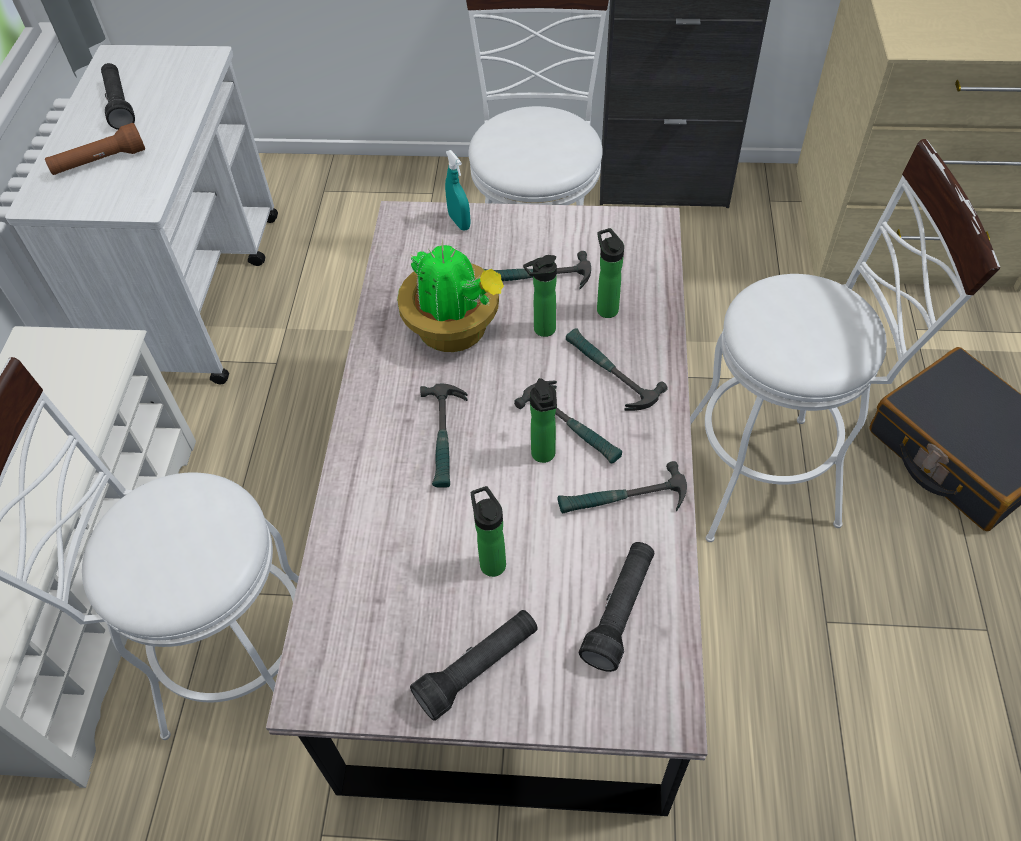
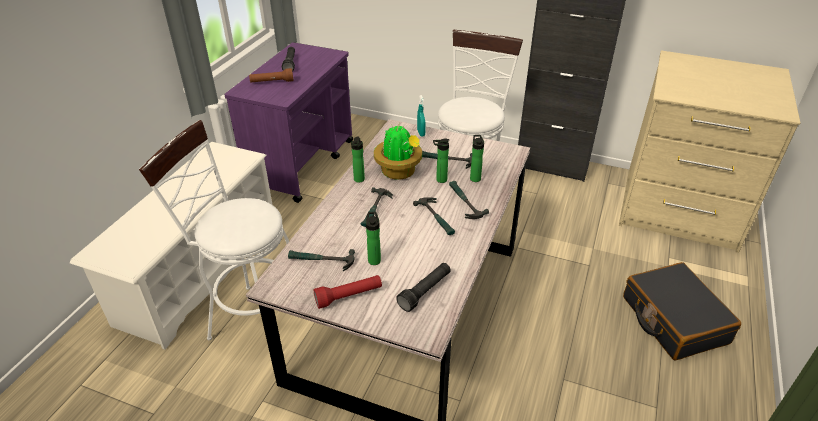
camera: 15 degrees right, 15 degrees down
(197, 292) = (302, 163): white cart -> purple cart
(478, 668) = (349, 296): black flashlight -> red flashlight
(544, 456) = (418, 226): bottle -> bottle (359, 180)
(623, 500) = (447, 251): hammer -> hammer (321, 261)
(772, 475) = (560, 305): white stool -> none

